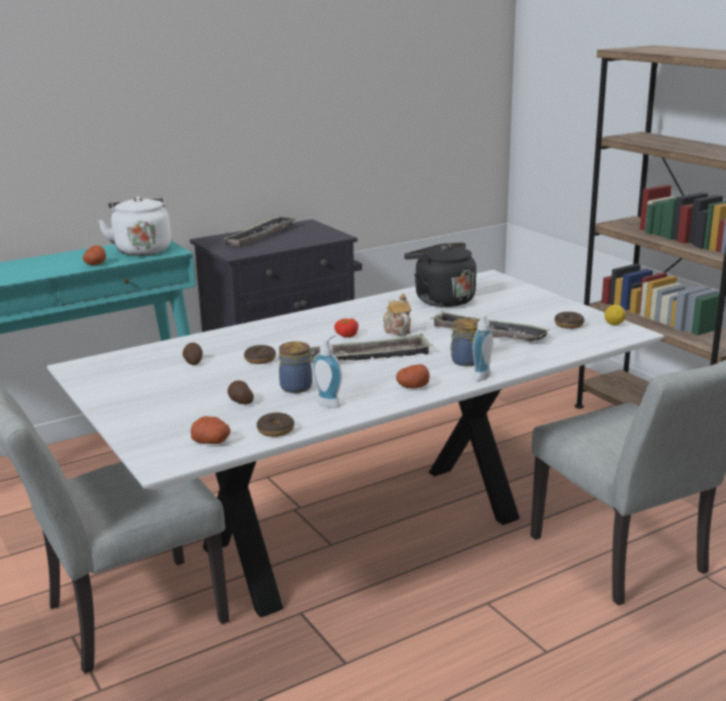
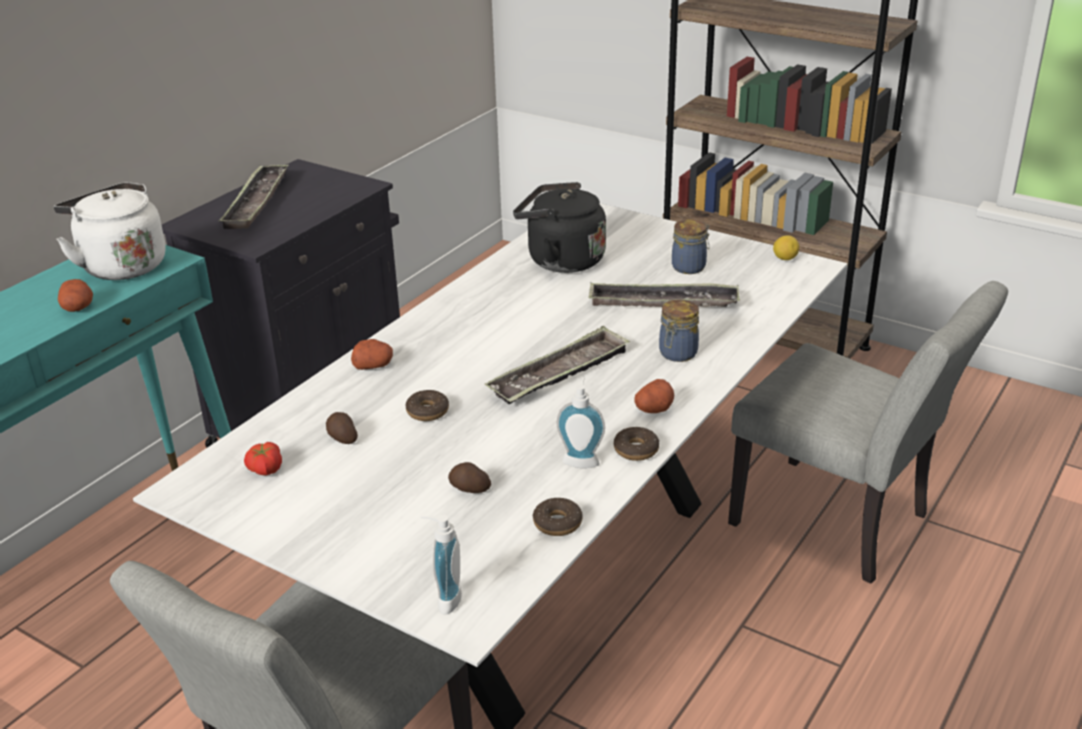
camera: 25 degrees left, 10 degrees up
(212, 442) = (497, 565): potato -> potato (373, 365)
(298, 387) = (519, 446): jar -> jar (690, 267)
(346, 335) = (499, 345): tomato -> tomato (264, 469)
(396, 330) = (552, 321): teapot -> none
(479, 376) = (711, 372): soap dispenser -> soap dispenser (444, 599)
(569, 324) = (738, 269): donut -> donut (636, 450)

